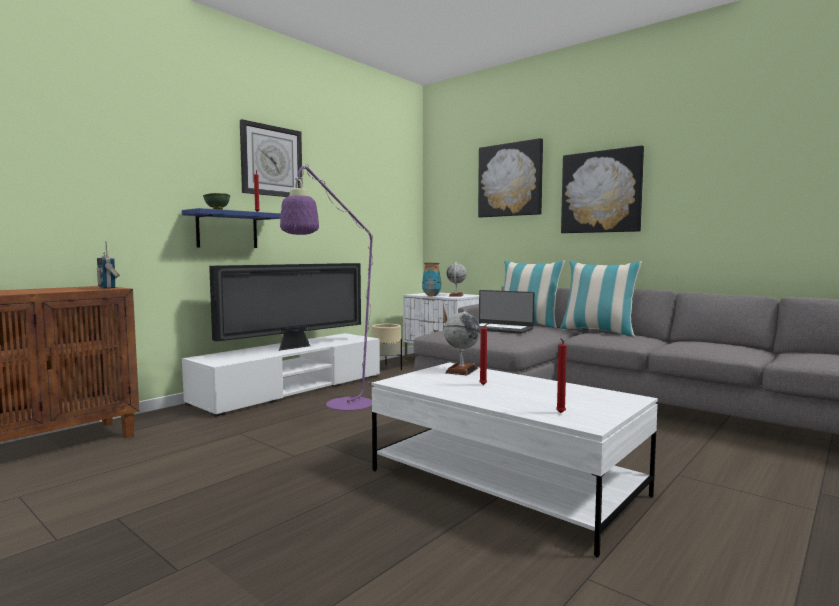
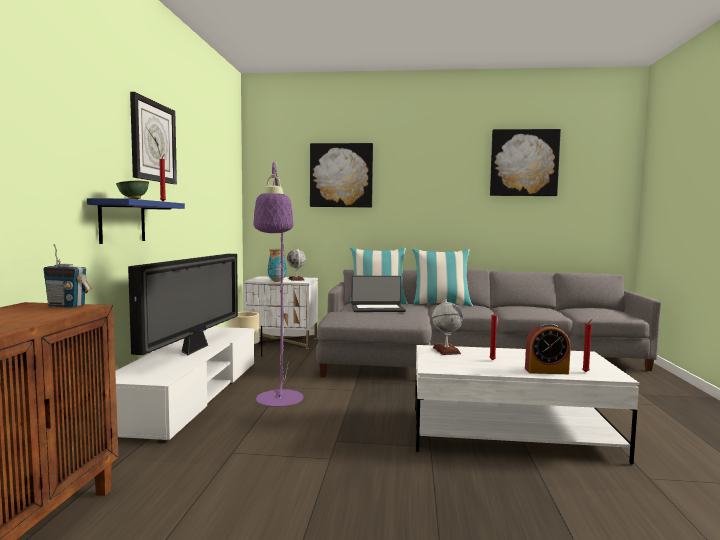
camera: 35 degrees left, 0 degrees up
(511, 403) = (546, 371): none -> alarm clock
(601, 192) = (423, 192): picture -> picture (524, 163)

